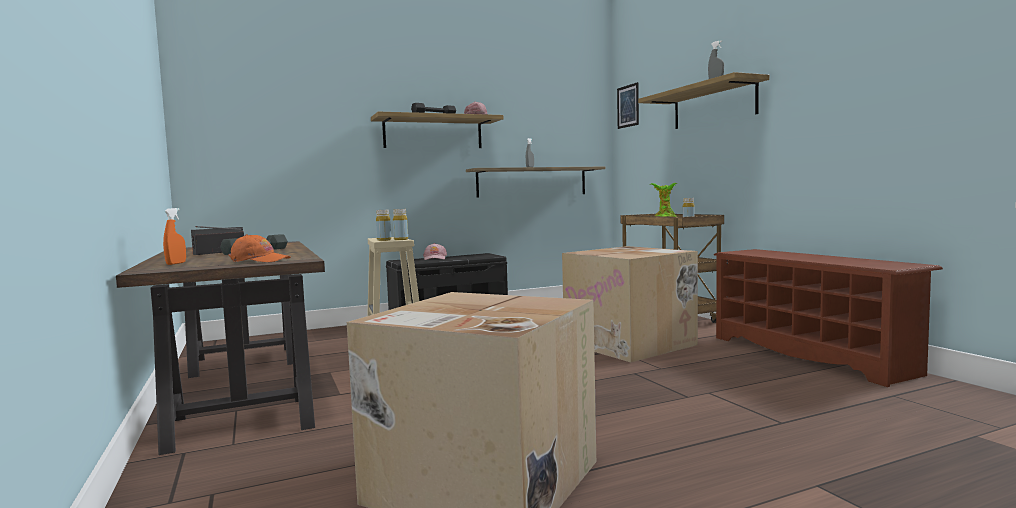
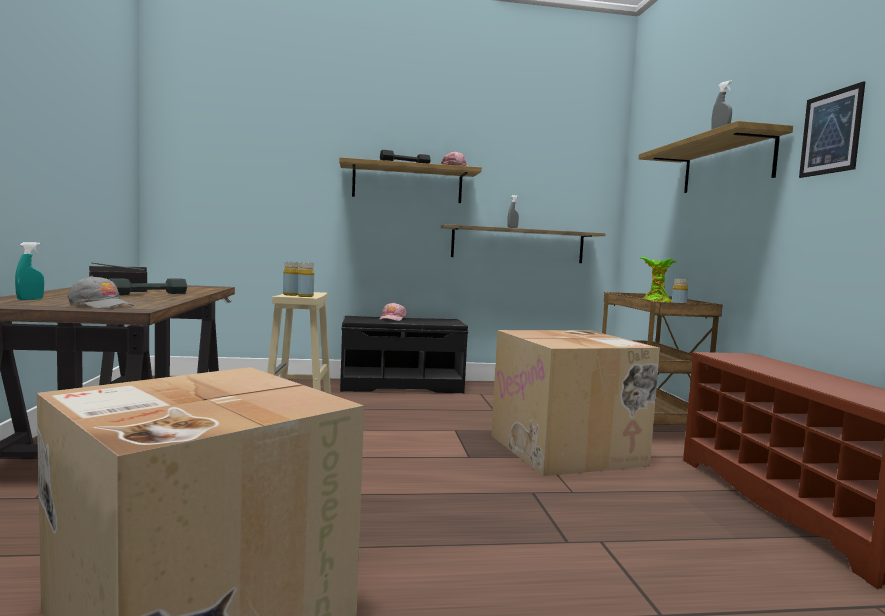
camera: 15 degrees right, 0 degrees up
(176, 263) = (30, 299): orange spray bottle -> turquoise spray bottle
(259, 260) = (101, 305): orange cap -> grey cap
(628, 106) = (641, 164): picture -> picture (831, 132)

